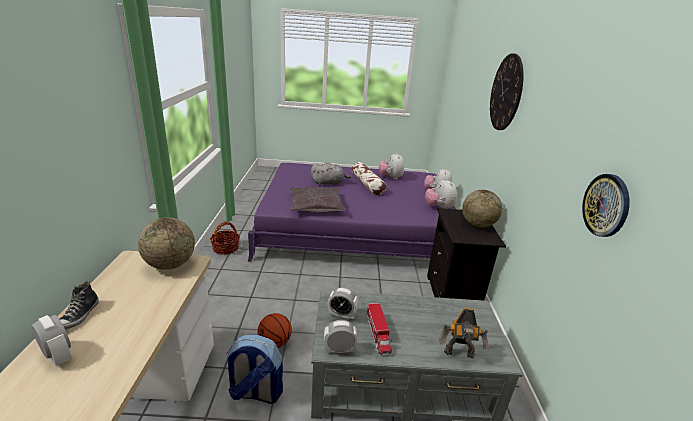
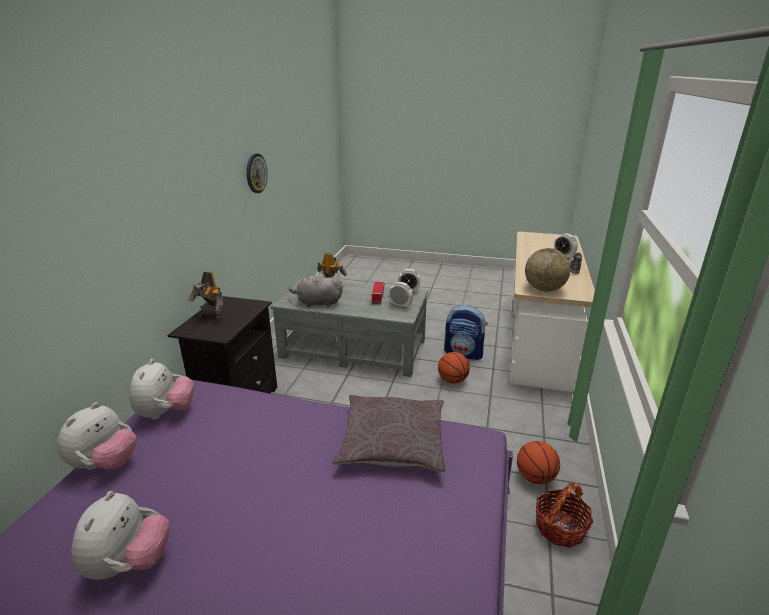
camera: 165 degrees left, 0 degrees up
(228, 268) = (535, 477): none -> basketball
(328, 183) = (337, 533): grey plush toy -> grey plush toy (317, 303)
(367, 185) = (237, 515): pillow -> none
(477, 225) = (211, 316): globe -> toy robot
(506, 92) = (97, 177): wall clock -> none

